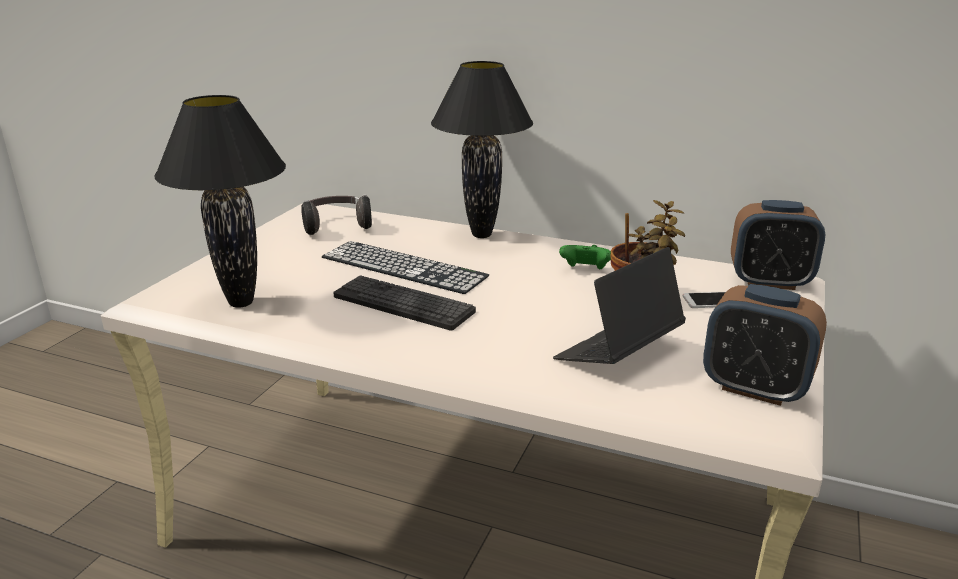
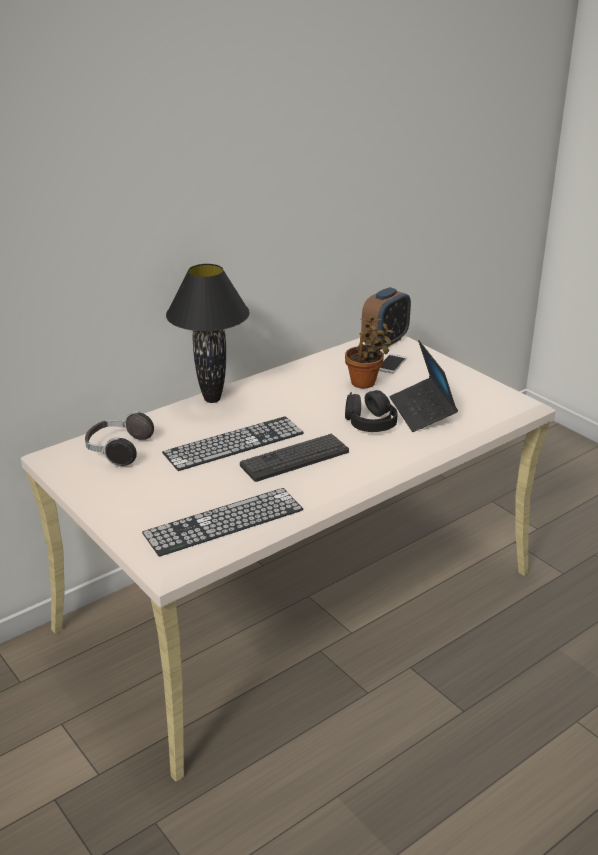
camera: 60 degrees left, 5 degrees up
(239, 303) = (224, 521): black table lamp -> keyboard
(540, 325) = (370, 423): none -> black headphones
(585, 271) = (312, 385): green game controller -> none
(755, 388) = (486, 392): alarm clock -> none

